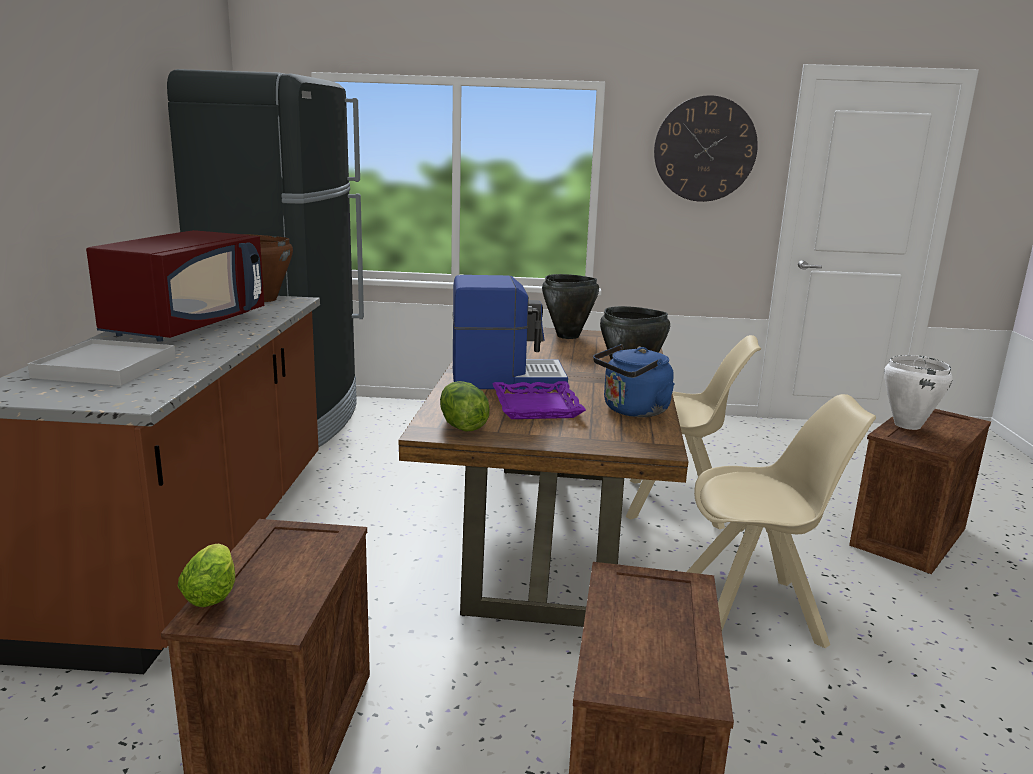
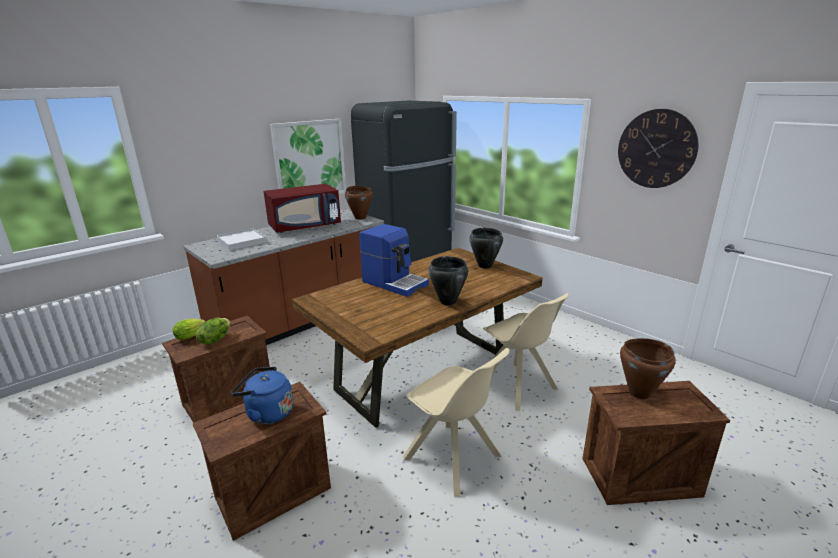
camera: 45 degrees right, 5 degrees up
(114, 186) = (310, 160): none -> picture
(461, 426) = (323, 300): lettuce -> lettuce (215, 340)
(537, 407) = (372, 301): purple tray -> none
(632, 411) = (406, 318): blue kettle -> blue kettle (267, 413)
(907, 425) = (639, 393): white cooking pot -> brown cooking pot

